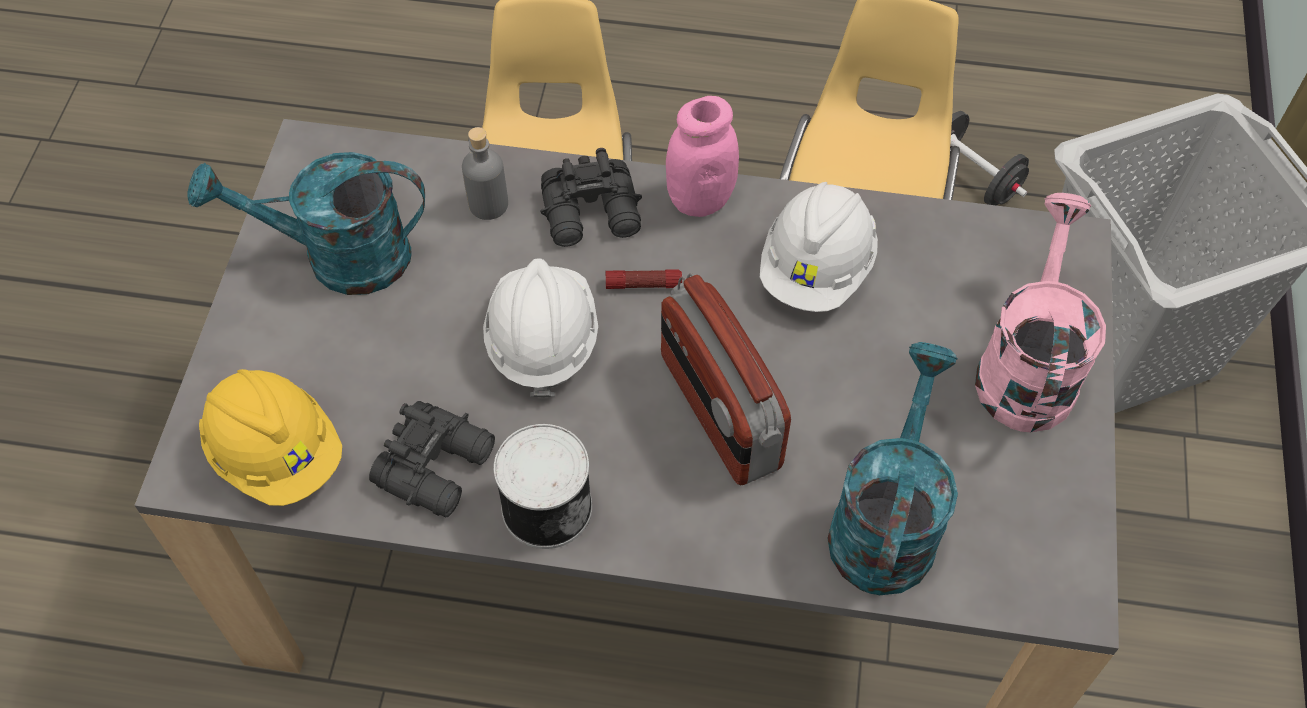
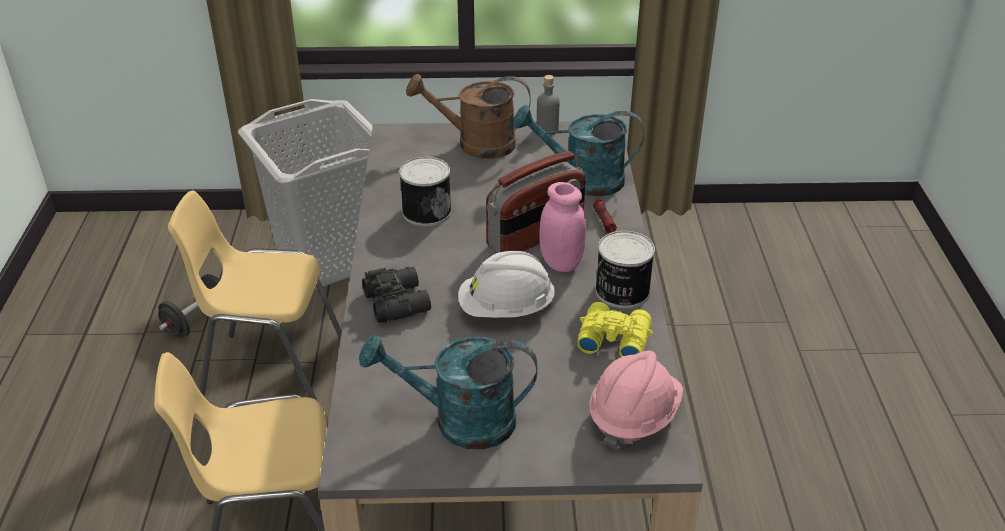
camera: 100 degrees left, 20 degrees down
(277, 453) = (633, 416): yellow hard hat -> pink hard hat
(338, 257) = (459, 421): turquoise watering can -> turquoise watering can turned 105 degrees clockwise
(438, 466) = (612, 338): black binoculars -> yellow binoculars
(488, 204) = (396, 352): grey bottle -> grey bottle (547, 130)
(643, 284) = (452, 273): flashlight -> flashlight (604, 220)
(700, 199) = (378, 258): pink jar -> pink jar (561, 263)
(816, 269) = (426, 211): white hard hat -> can
(1026, 366) = (475, 144): pink watering can -> brown watering can

